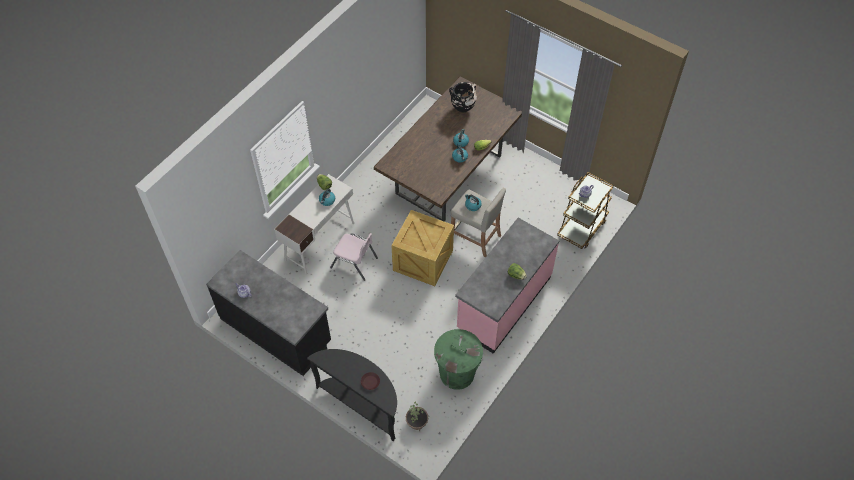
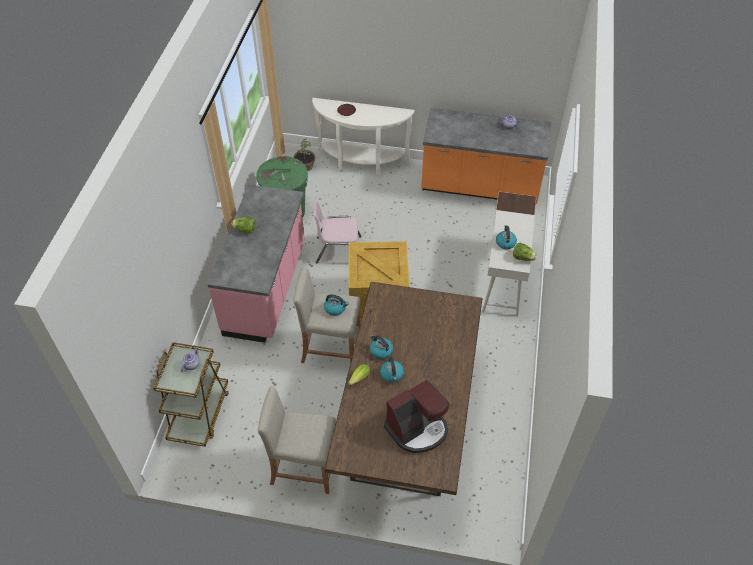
camera: 155 degrees right, 5 degrees down
(276, 330) = (480, 187): black counter -> orange counter
(354, 263) = (450, 270): pink chair -> pink chair (338, 250)
(362, 404) = (361, 162): black console table -> white console table
(462, 109) = (417, 429): black vase -> coffee machine
(525, 172) = (304, 468): none -> beige stool

